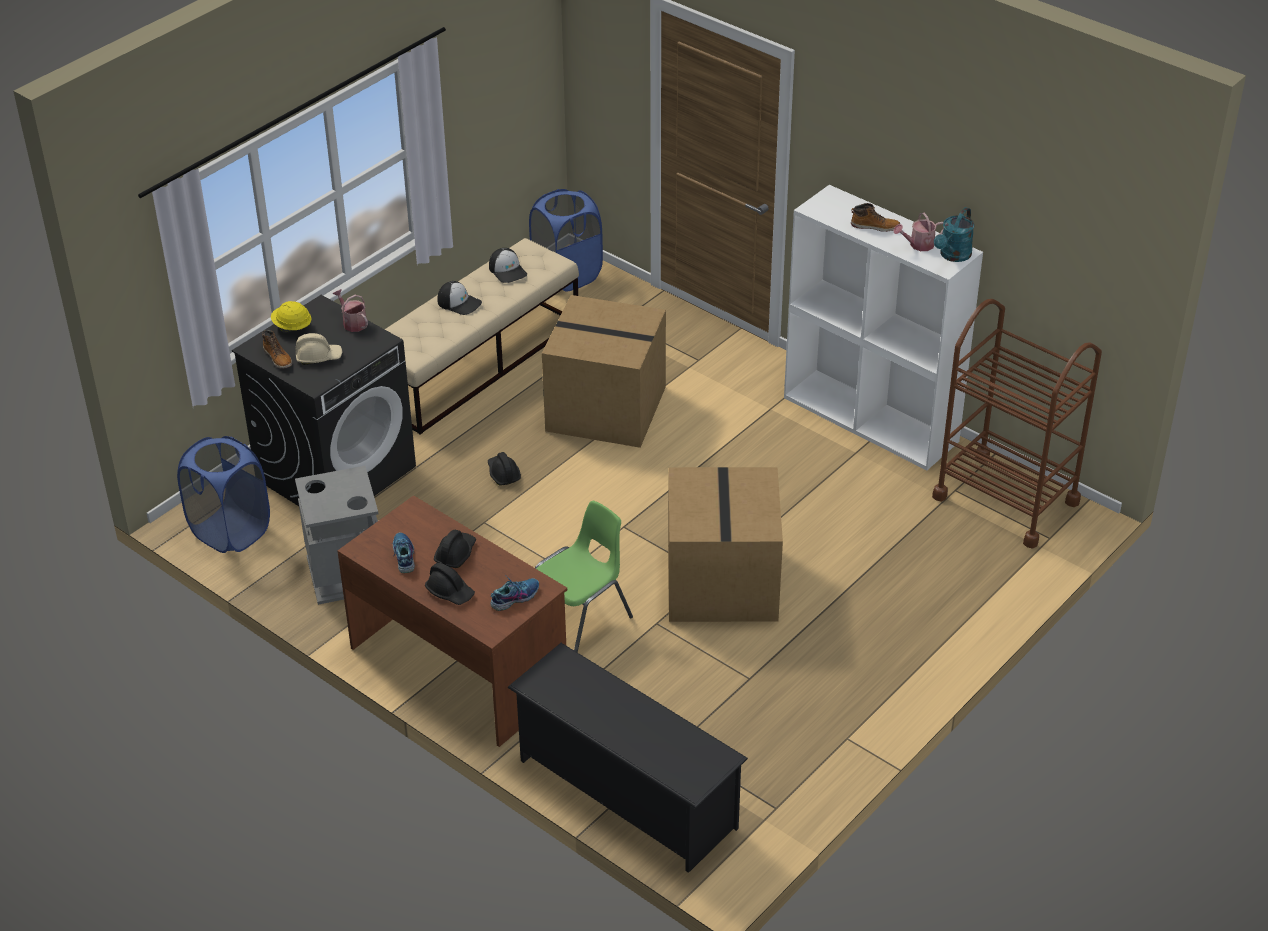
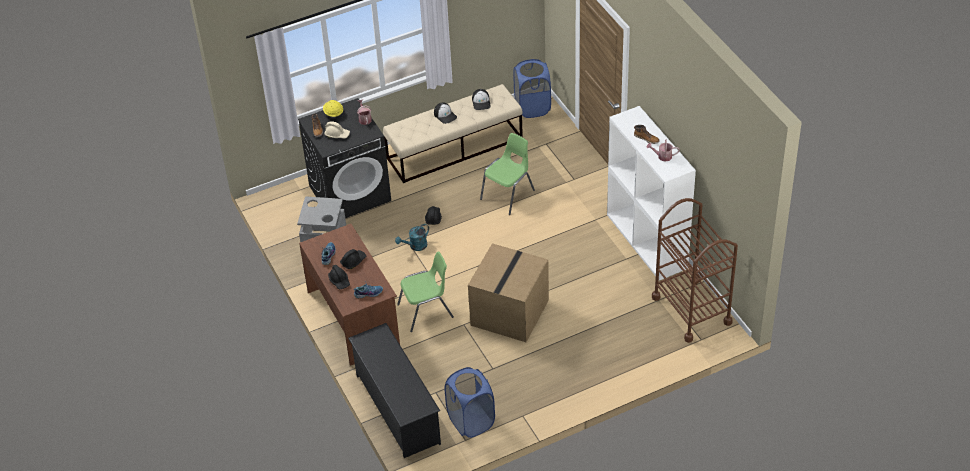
camera: 25 degrees right, 5 degrees up
(230, 531) = (282, 211): blue laundry basket -> blue laundry basket (471, 421)
(608, 408) = (508, 194): cardboard box -> green chair
(953, 256) = (677, 168): turquoise watering can -> turquoise watering can (415, 246)

